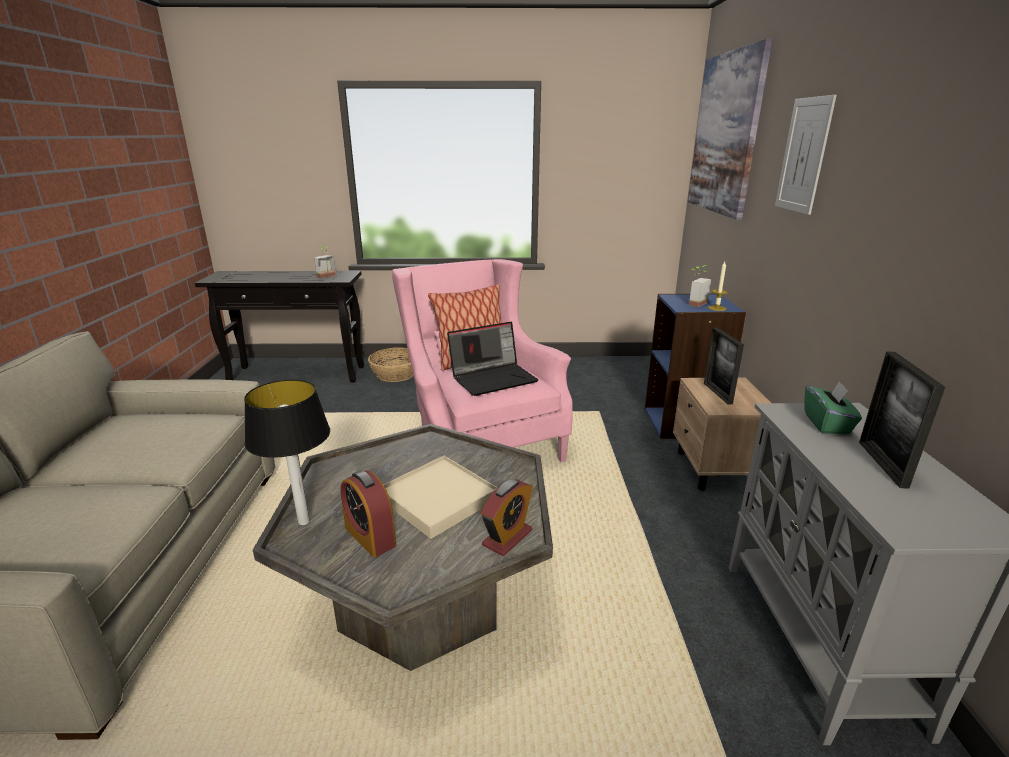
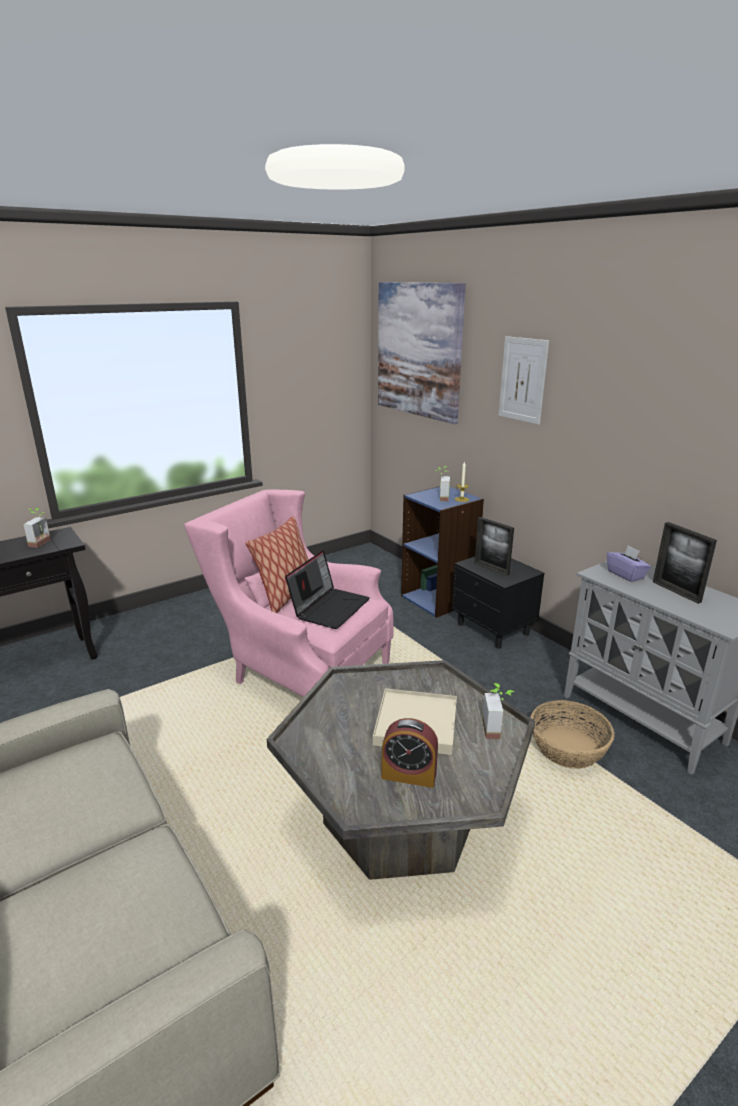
camera: 35 degrees left, 0 degrees up
(304, 521) = (341, 790): table lamp -> none
(396, 374) = (136, 634): basket -> basket (568, 748)
(507, 538) = (497, 729): alarm clock -> potted plant
(714, 470) = (493, 629): beige nightstand -> black nightstand
(827, 424) = (626, 575): green tissue box -> purple tissue box

